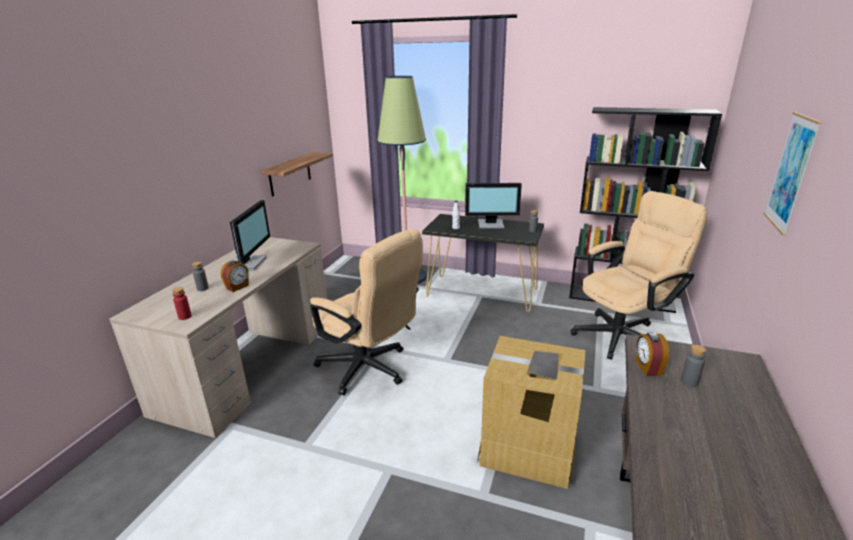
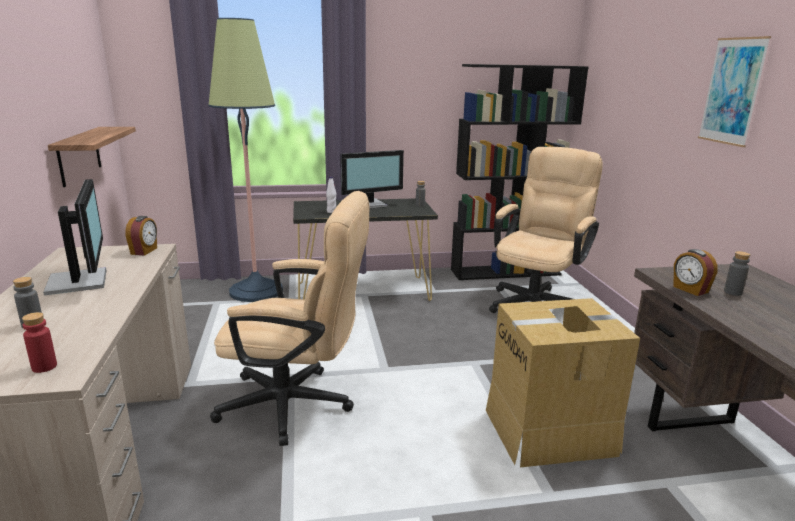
camera: 30 degrees left, 5 degrees down
(238, 287) = (101, 312): alarm clock -> alarm clock (144, 251)

